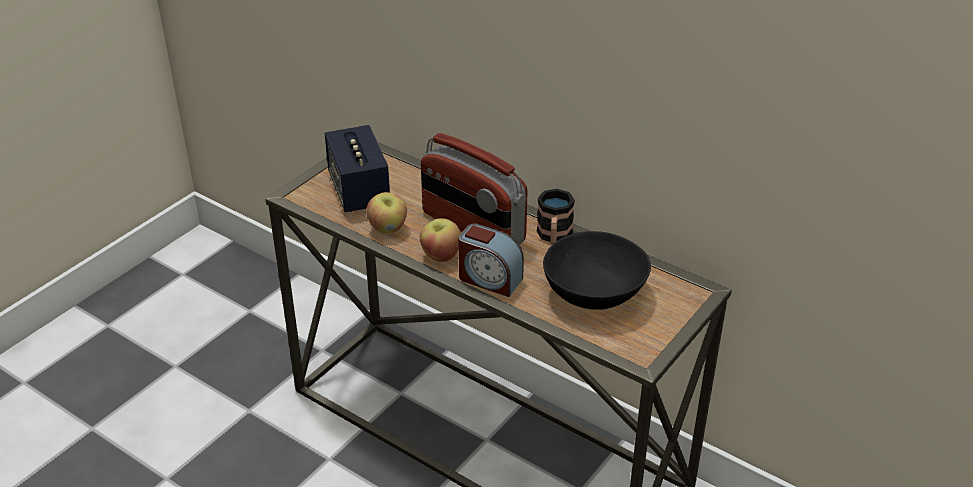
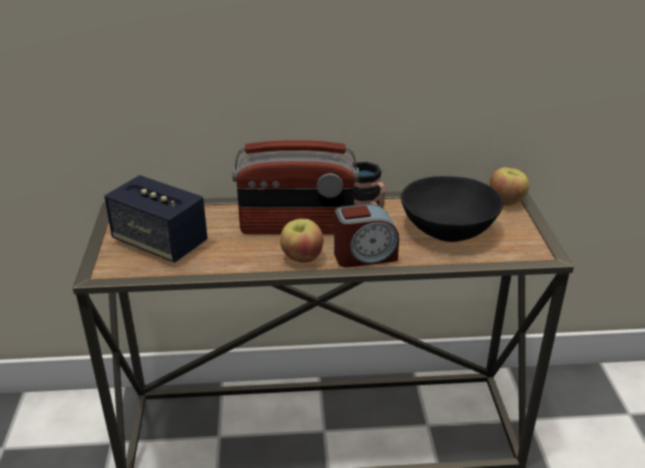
camera: 40 degrees left, 5 degrees down
(388, 228) = (228, 258): apple -> apple (506, 201)

